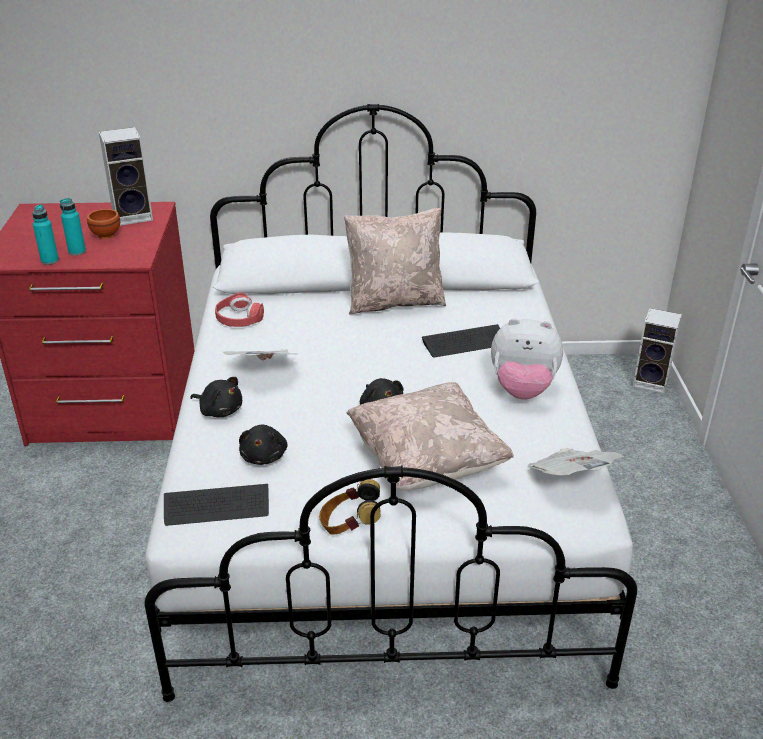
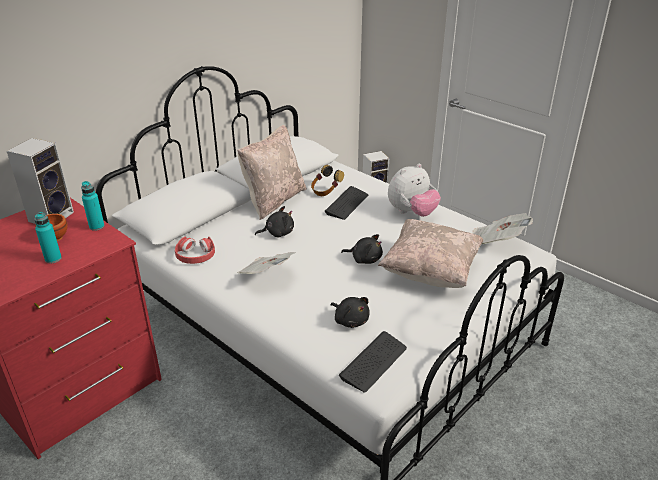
camera: 45 degrees left, 0 degrees up
(50, 261) = (42, 275): turquoise bottle -> turquoise bottle (96, 226)
(220, 410) = (280, 313): black plush toy -> black plush toy (277, 233)
(350, 525) = (451, 324): headphones -> headphones (326, 191)

